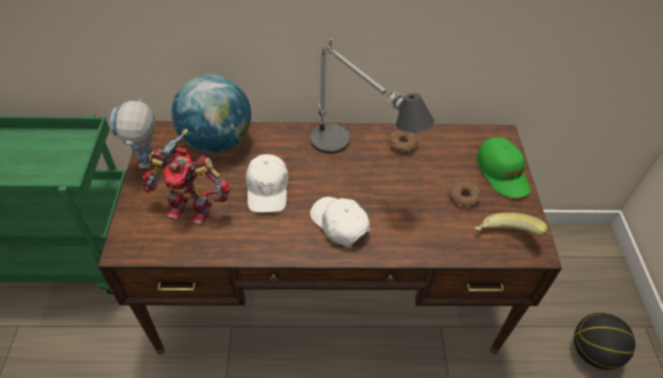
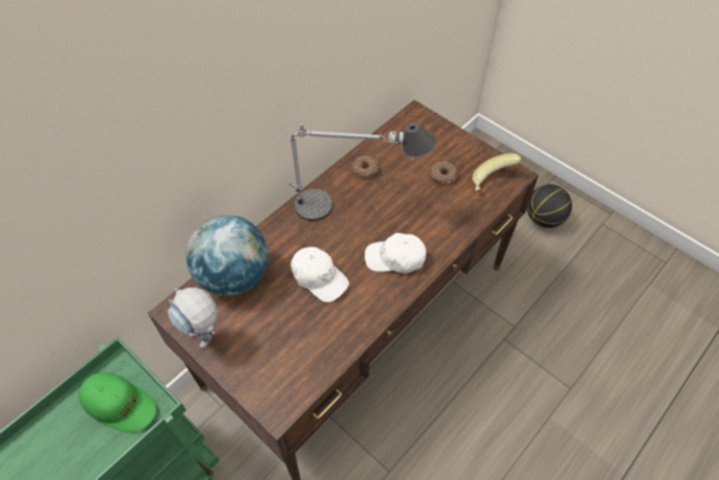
camera: 45 degrees left, 5 degrees up
(191, 208) = (285, 339): toy robot -> none
(502, 173) = (444, 140): green cap -> green cap (120, 404)

